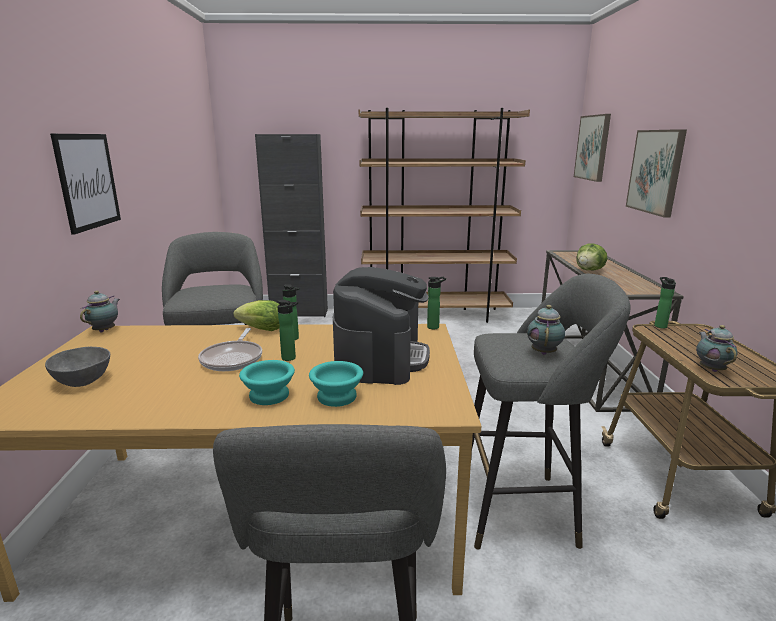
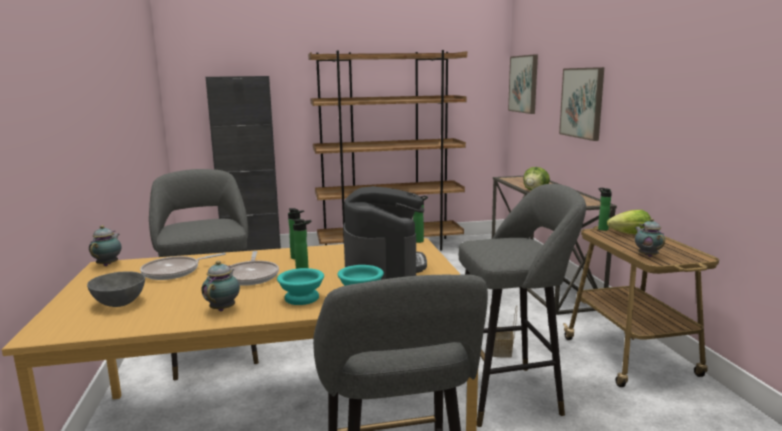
camera: 10 degrees left, 5 degrees down
(88, 181) = (81, 123): picture -> none
(161, 345) = (175, 272): none -> frying pan
(262, 329) = (264, 253): lettuce -> lettuce (630, 234)
(525, 452) = (501, 351): none -> basket
(544, 352) = (520, 249): teapot -> teapot (224, 308)

